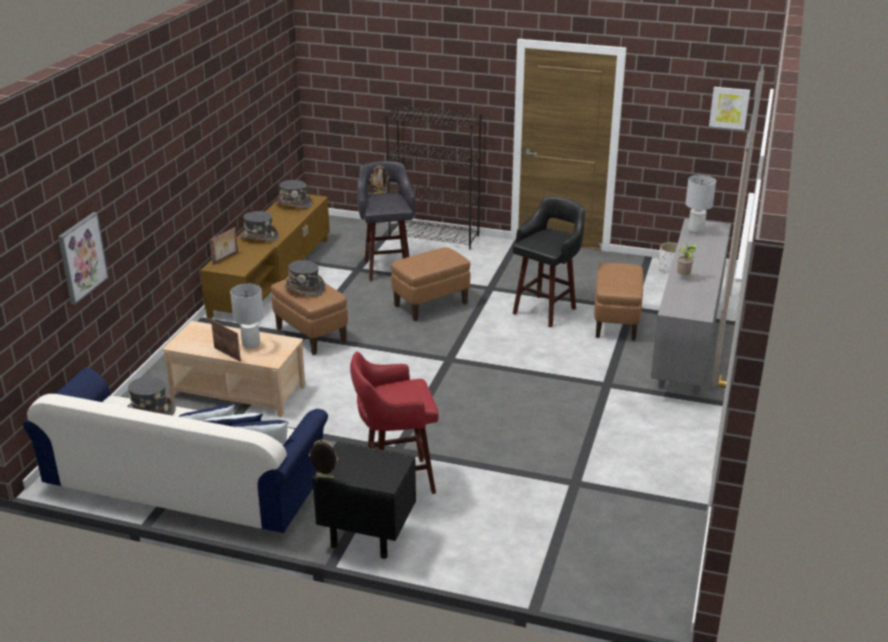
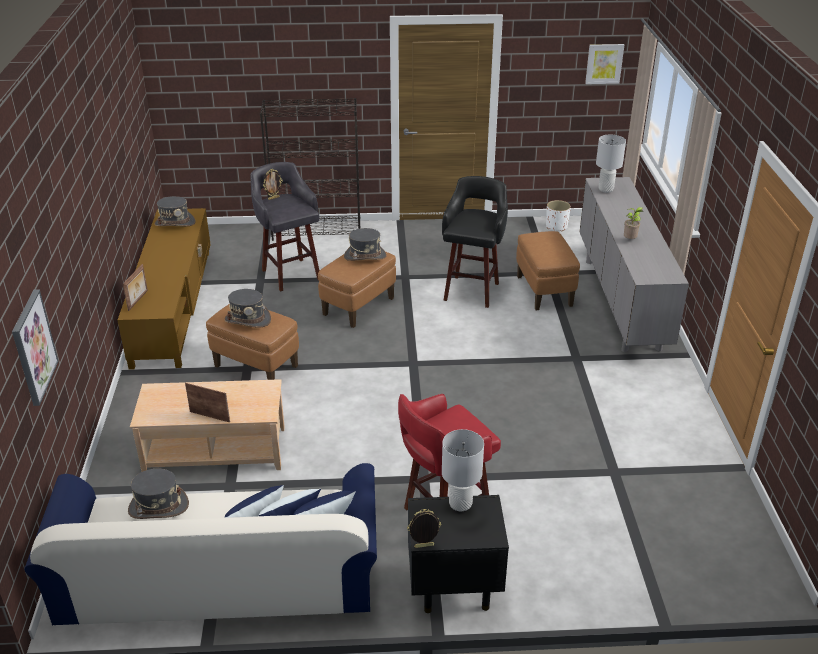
camera: 20 degrees left, 5 degrees up
(251, 345) = (230, 400): grey table lamp -> grey table lamp (461, 505)
(259, 237) = (160, 268): grey hat -> grey hat (365, 256)

